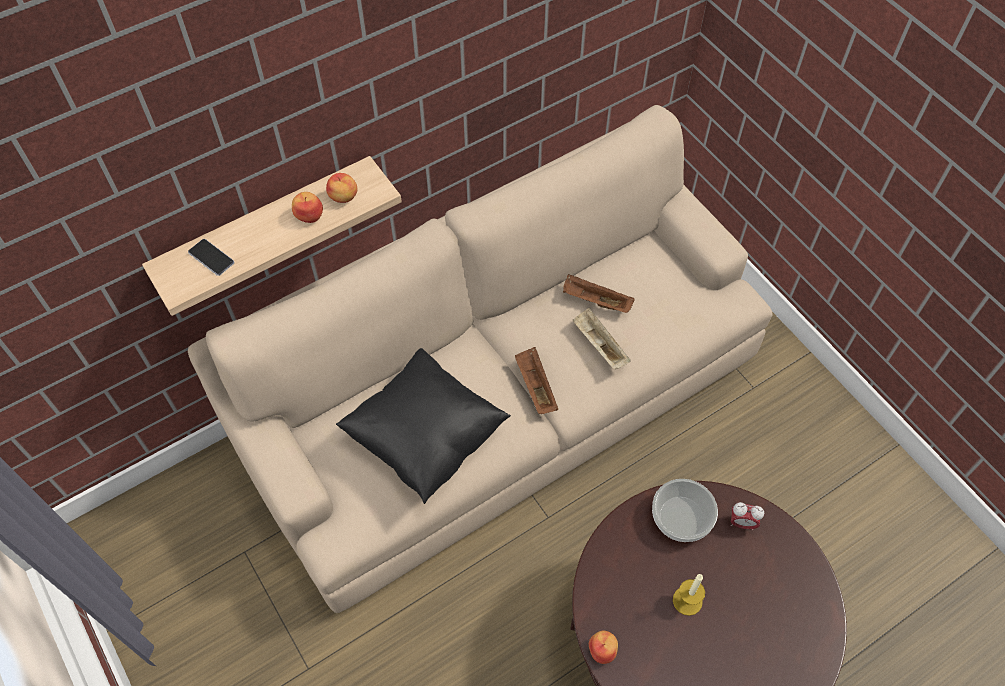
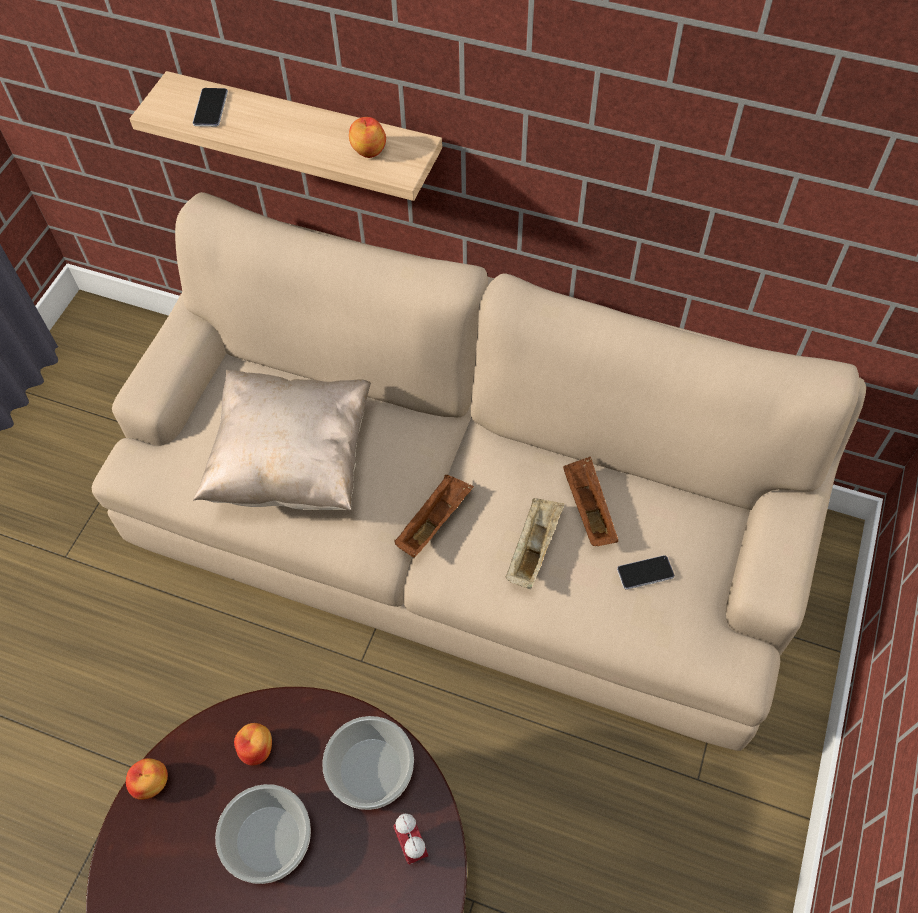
camera: 55 degrees right, 0 degrees up
(309, 215) = (322, 141): apple -> apple (257, 748)
(425, 437) = (292, 462): black pillow -> beige pillow
(658, 302) = (645, 573): none -> phone
(687, 600) = (268, 840): candle -> bowl

